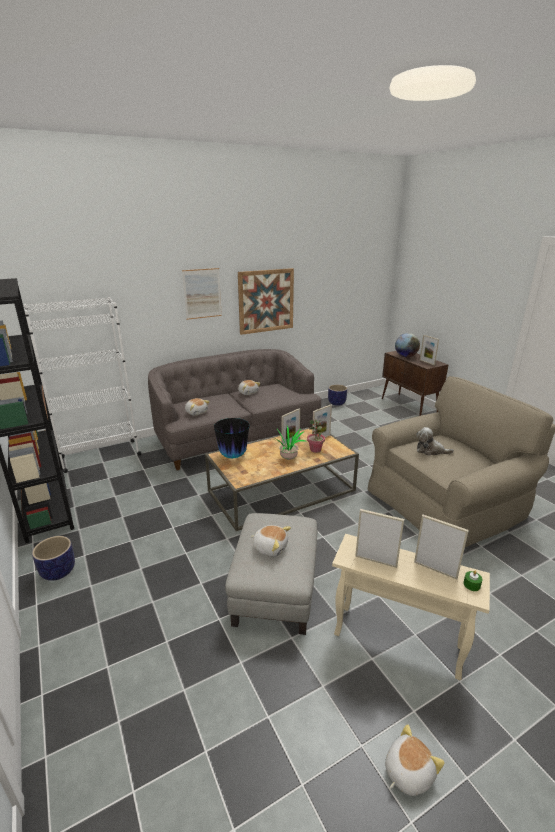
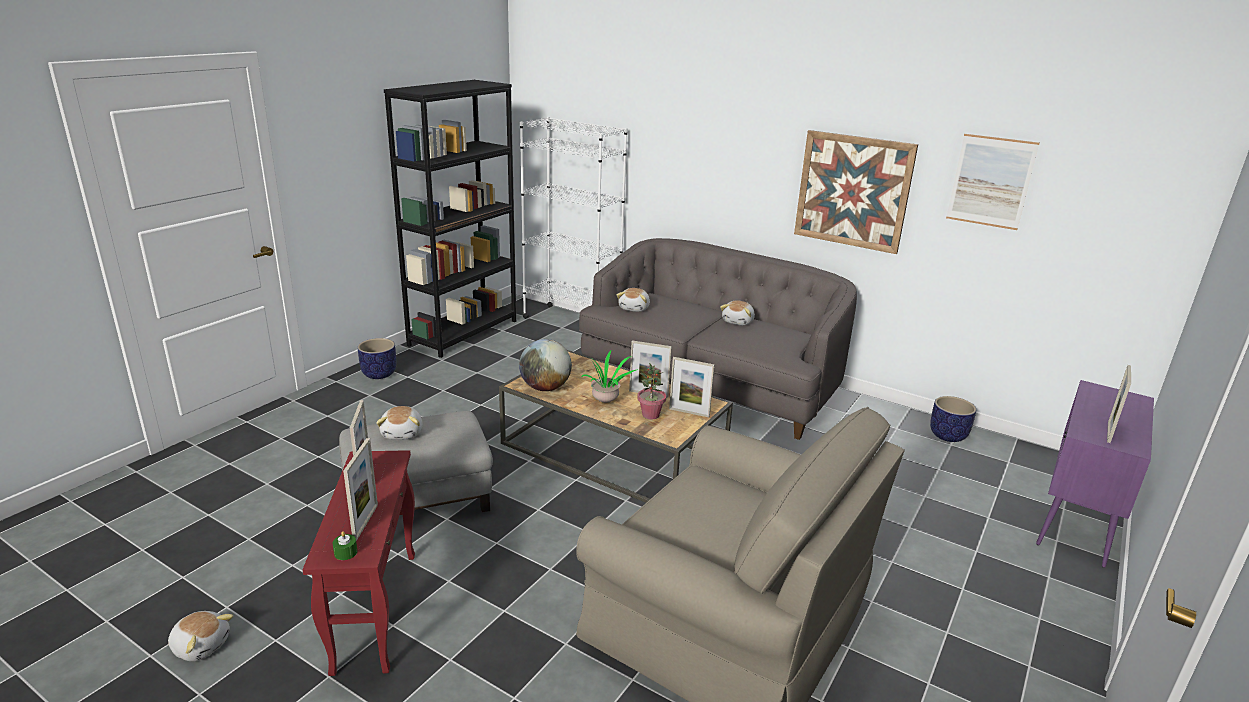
camera: 60 degrees right, 0 degrees up
(202, 293) = (747, 152): picture -> picture (991, 181)
(233, 456) = (575, 365): vase -> none
(397, 641) = (375, 610): beige side table -> red side table
(405, 356) = (1100, 404): globe -> globe (545, 388)
(409, 406) = (1076, 521): brown cabinet -> purple cabinet
(430, 451) = (708, 495): plush toy -> none

